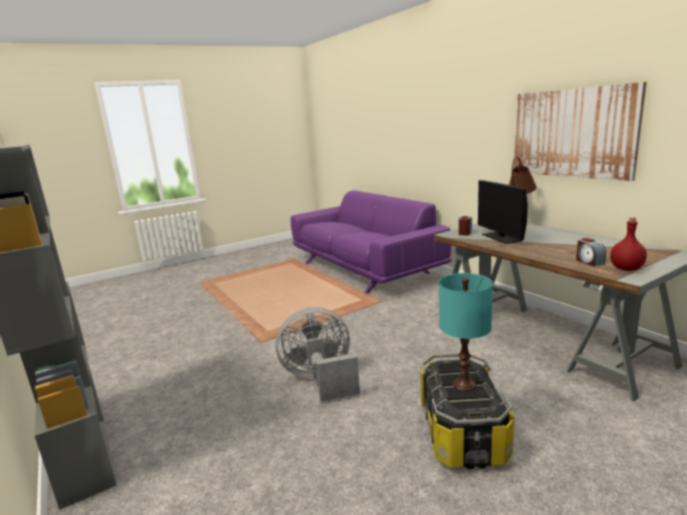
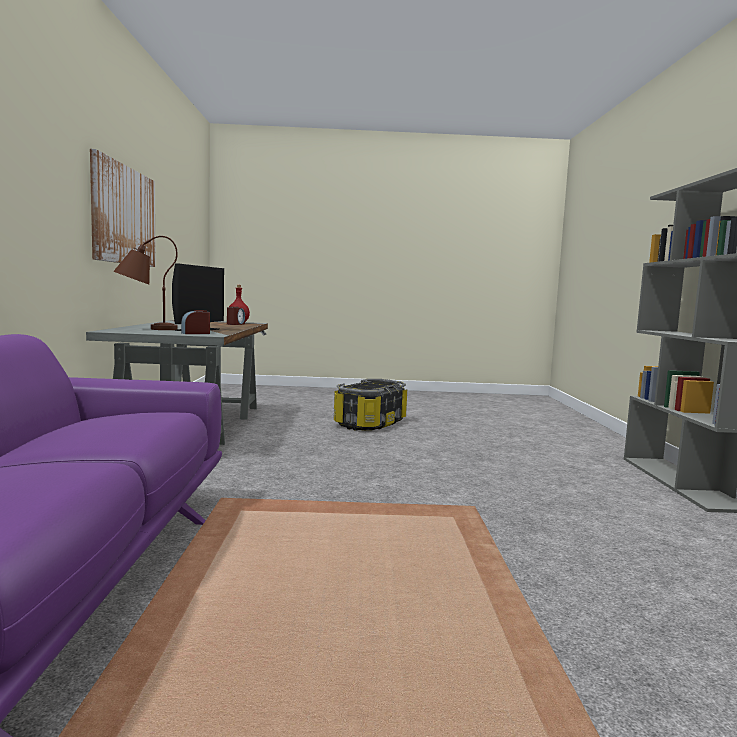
camera: 150 degrees left, 10 degrees down
(320, 380) = (430, 460): grey fan -> none
(464, 385) = (371, 385): turquoise table lamp -> none

